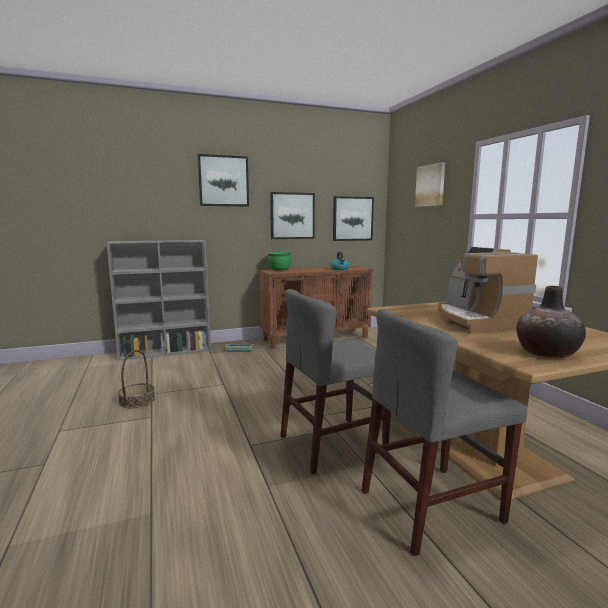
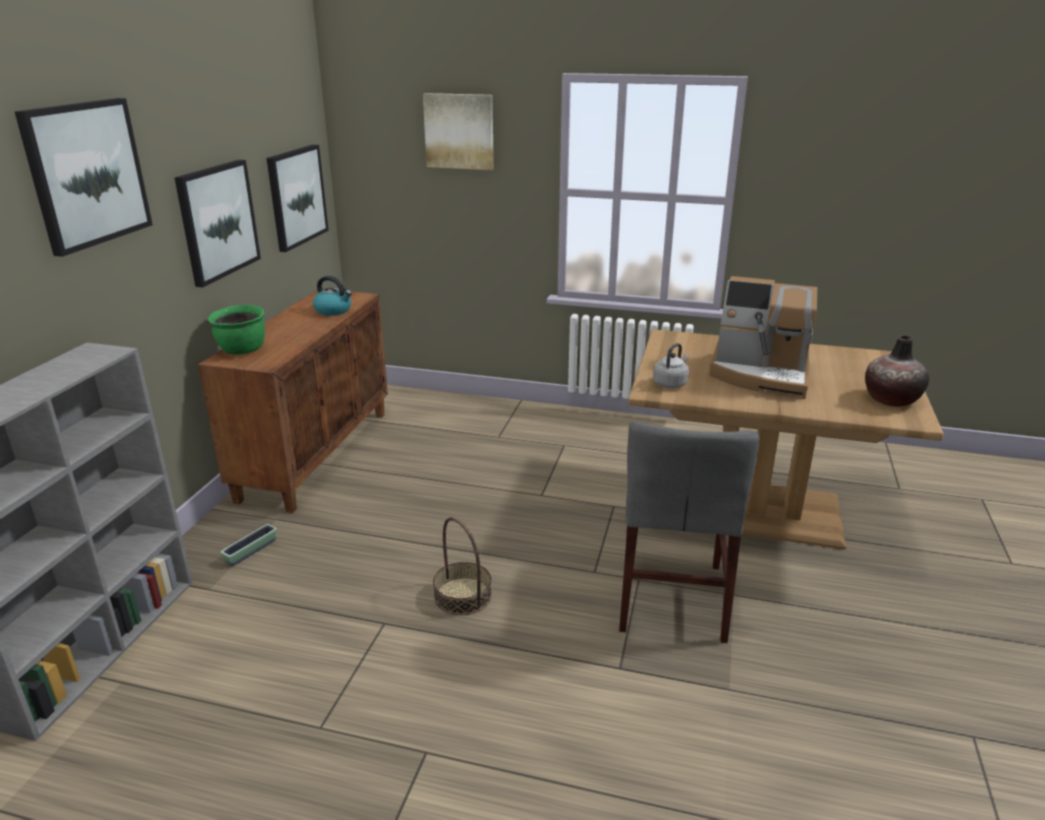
camera: 55 degrees left, 15 degrees up
(137, 401) = (331, 756): basket -> basket (463, 596)
(406, 310) = (671, 383): none -> grey kettle
(431, 506) = (829, 591): grey chair -> none

